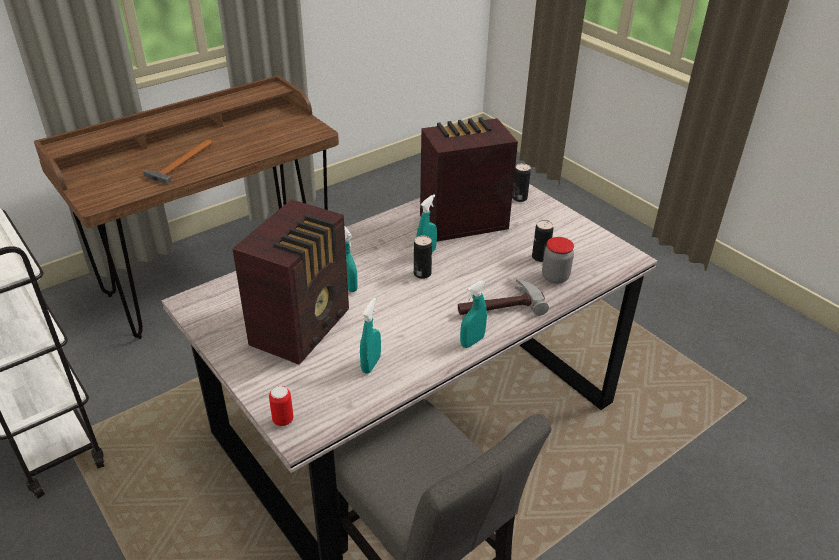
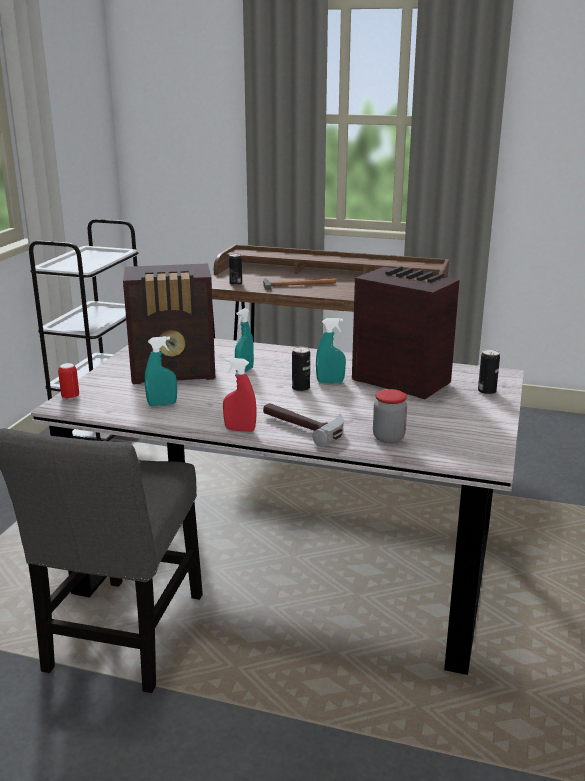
camera: 55 degrees right, 15 degrees down
(472, 341) = (240, 430): turquoise spray bottle -> red spray bottle
(540, 257) = (408, 424): can -> can (235, 283)

